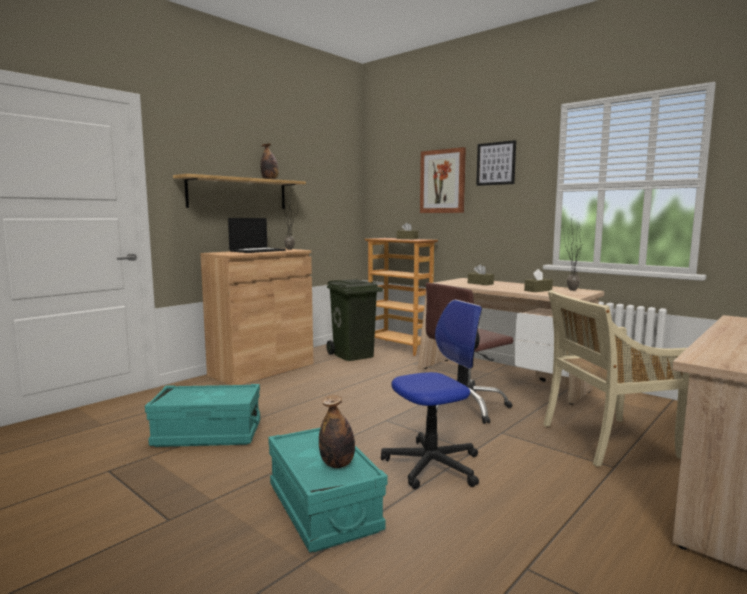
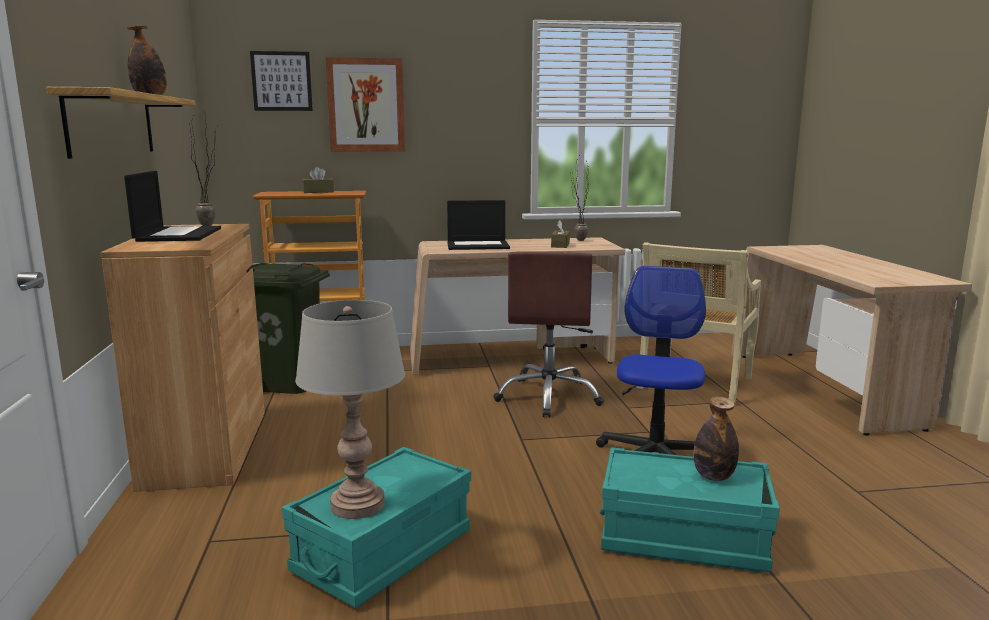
camera: 50 degrees left, 5 degrees up
(184, 396) = (357, 505): none -> grey table lamp
(480, 283) = (478, 245): brown tissue box -> laptop
(496, 163) = (450, 85): picture -> picture (281, 81)

